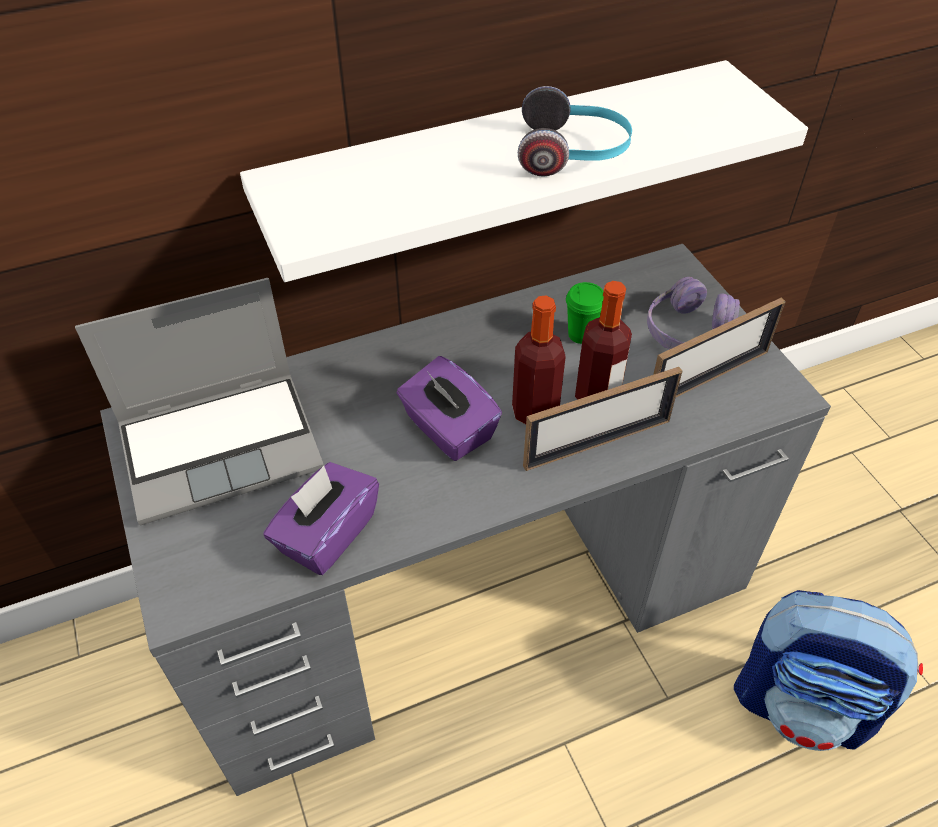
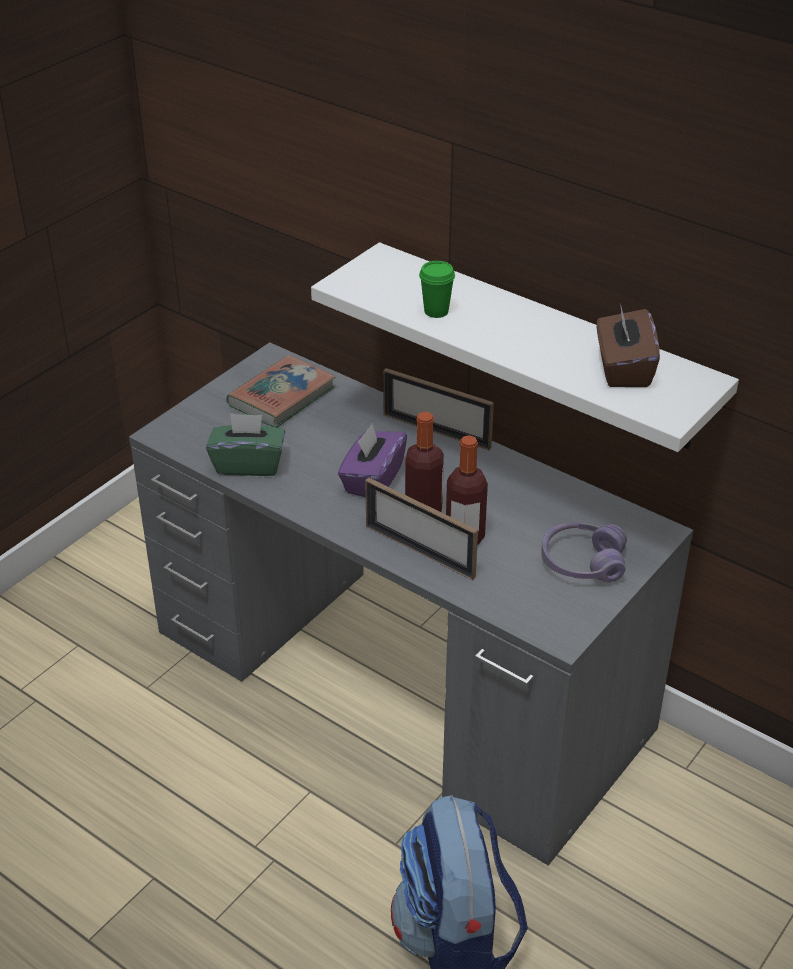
camera: 60 degrees right, 10 degrees down
(223, 445) = (281, 397): laptop -> book
(326, 534) = (248, 464): purple tissue box -> green tissue box
(573, 154) = (525, 347): headphones -> none
(581, 334) = (523, 508): green cup -> green cup (436, 311)
(664, 112) = (623, 369): none -> brown tissue box
(708, 378) = (538, 588): picture frame -> picture frame (436, 431)

